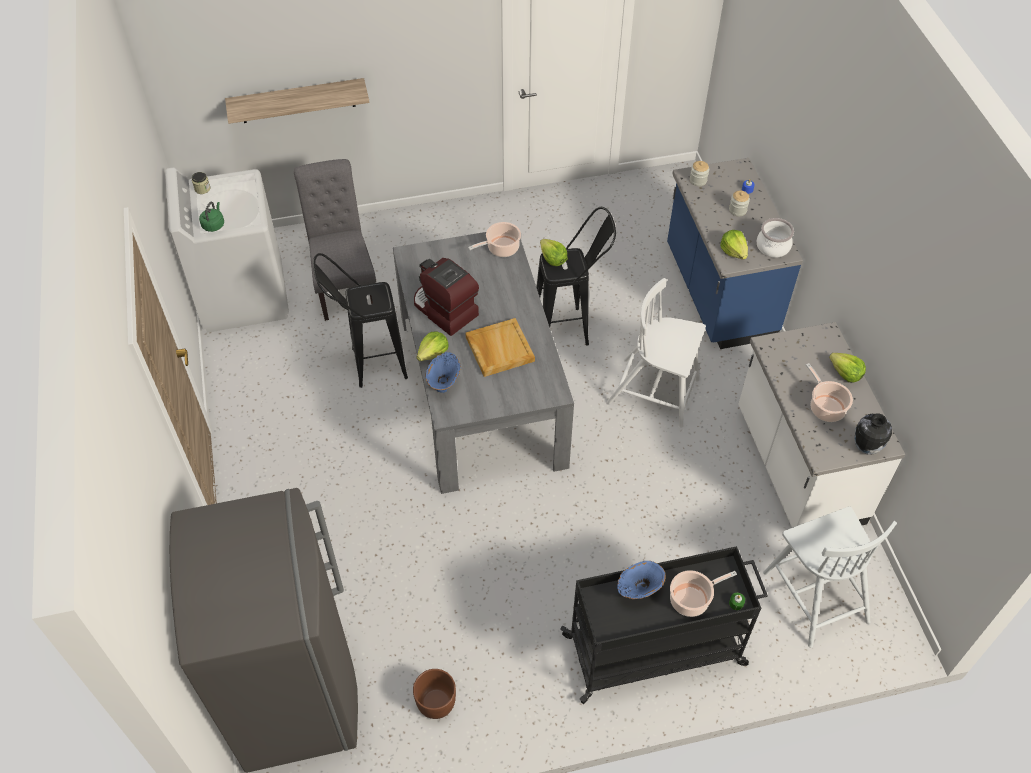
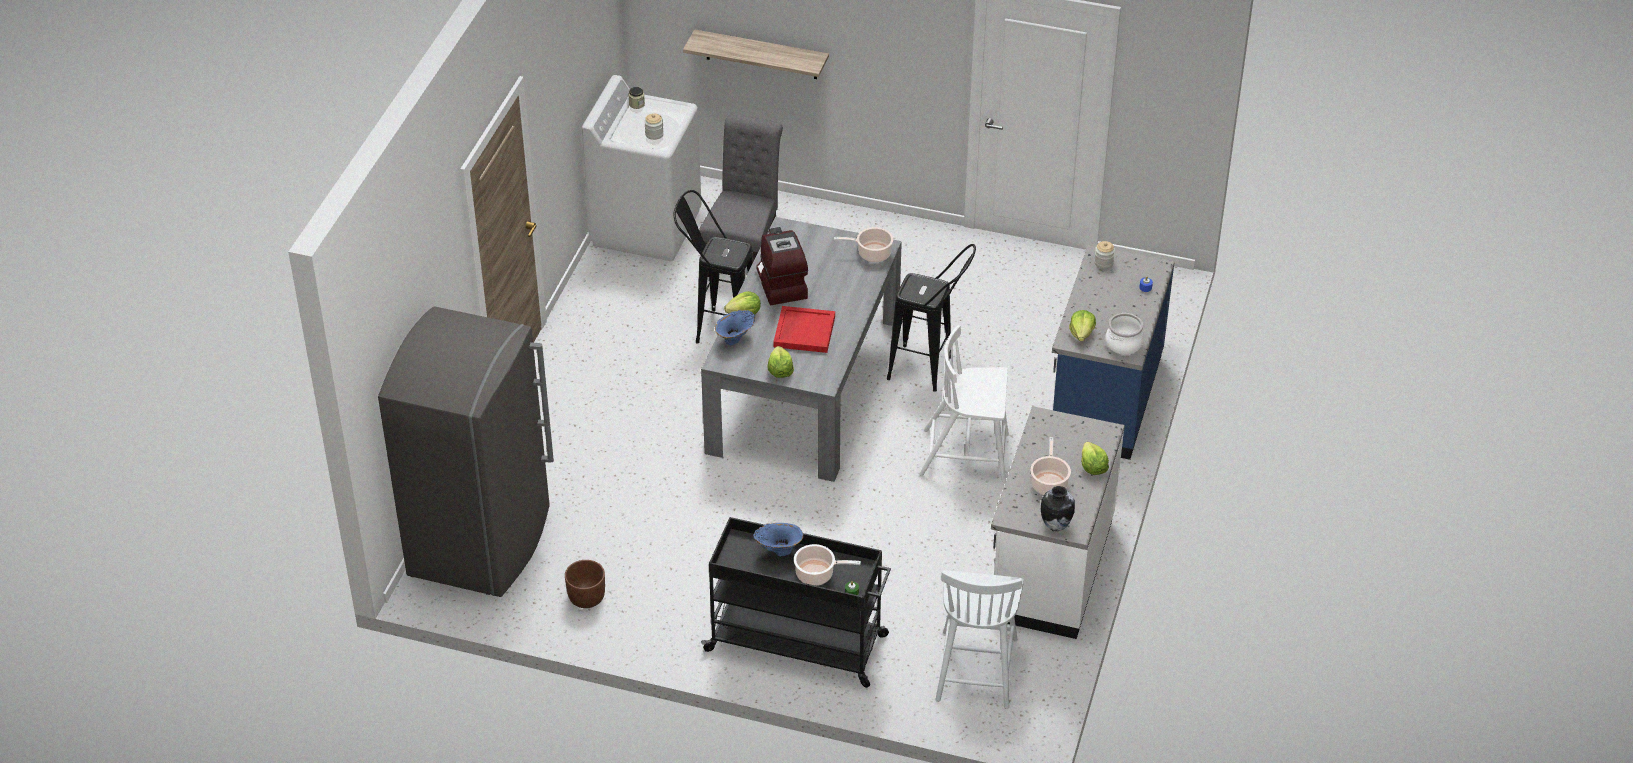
camera: 30 degrees right, 10 degrees down
(214, 224) = (626, 137): green kettle -> none
(499, 349) = (804, 331): beige tray -> red tray
(552, 259) = (915, 281): lettuce -> lettuce (780, 370)
(655, 392) = (966, 455): white chair -> white chair turned 45 degrees counterclockwise
(737, 210) = (1118, 301): jar -> jar (654, 134)

